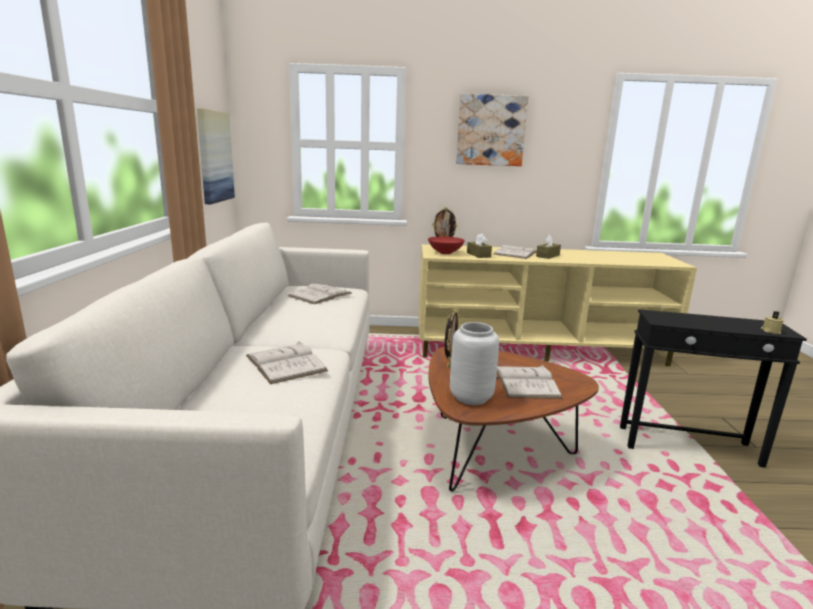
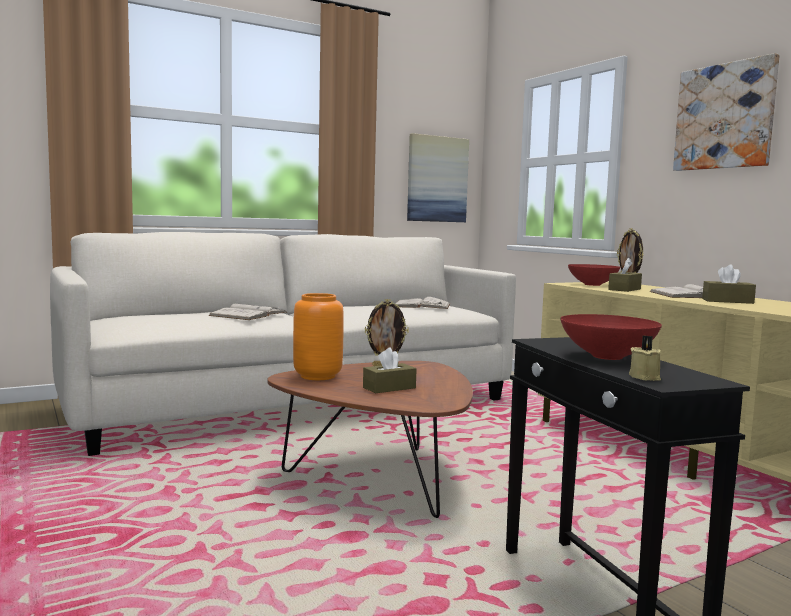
camera: 60 degrees right, 10 degrees down
(470, 398) = (316, 376): grey vase -> orange vase
(526, 382) = (389, 388): white book -> brown tissue box
(712, 322) = (606, 357): none -> red bowl

